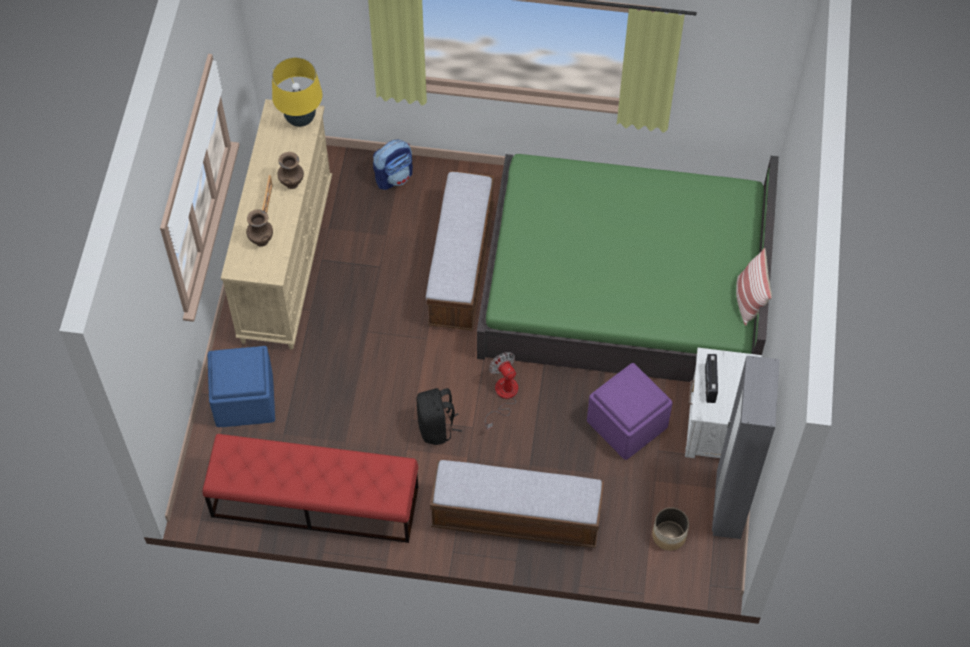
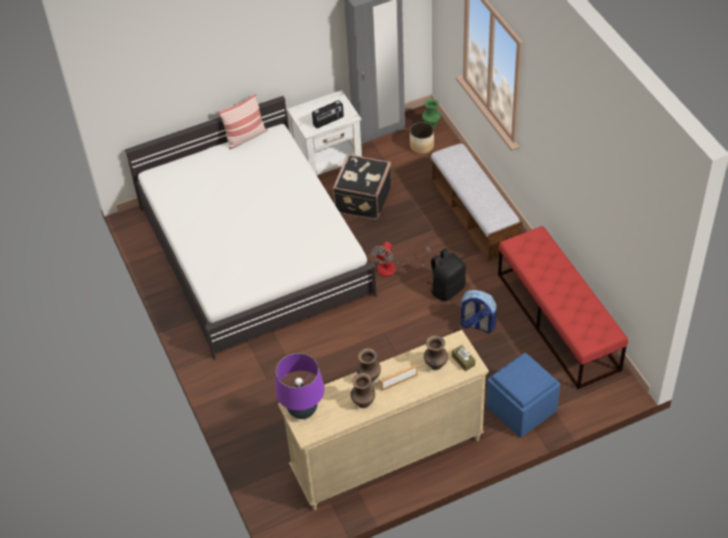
camera: 120 degrees left, 10 degrees down
(247, 264) = (463, 361): none -> brown tissue box
(270, 164) = (363, 403): none -> brown vase
(300, 118) = (302, 410): yellow table lamp -> purple table lamp
(394, 177) = (255, 433): backpack -> backpack (477, 325)
(461, 266) = (307, 346): bench -> none
(625, 286) = (254, 249): green bed -> white bed
(626, 424) = (362, 199): purple ottoman -> black suitcase
(700, 569) = (431, 124): none -> green vase

